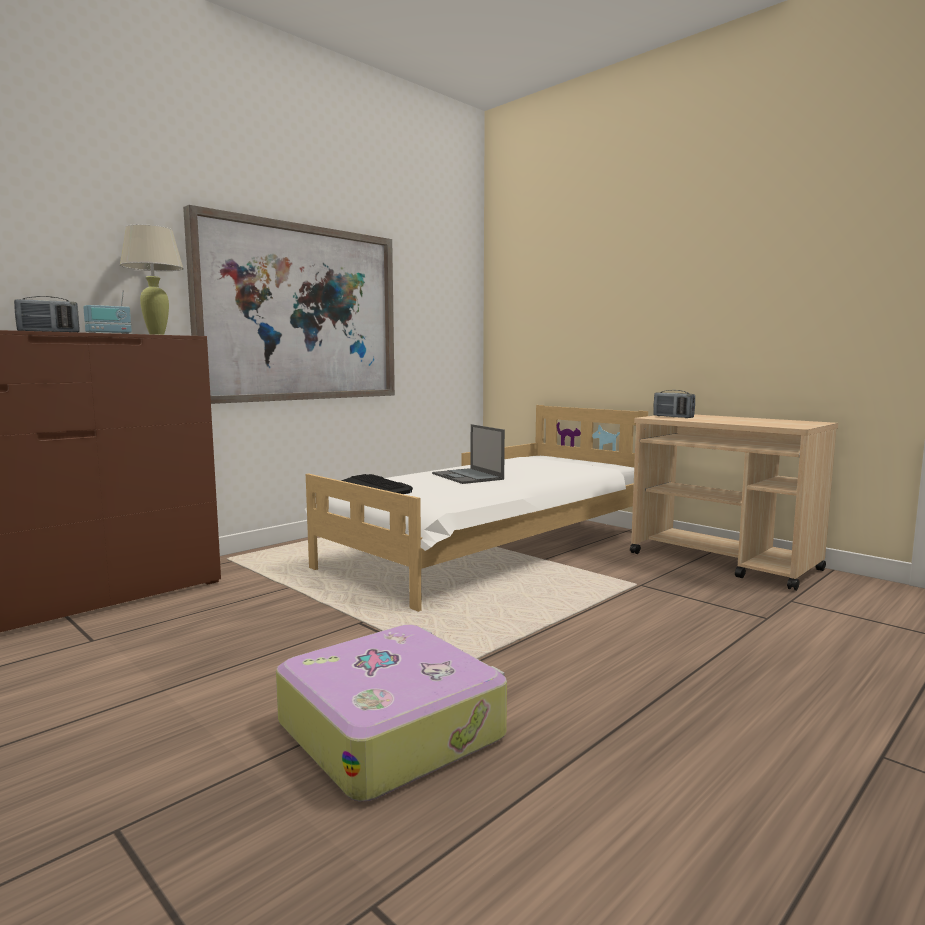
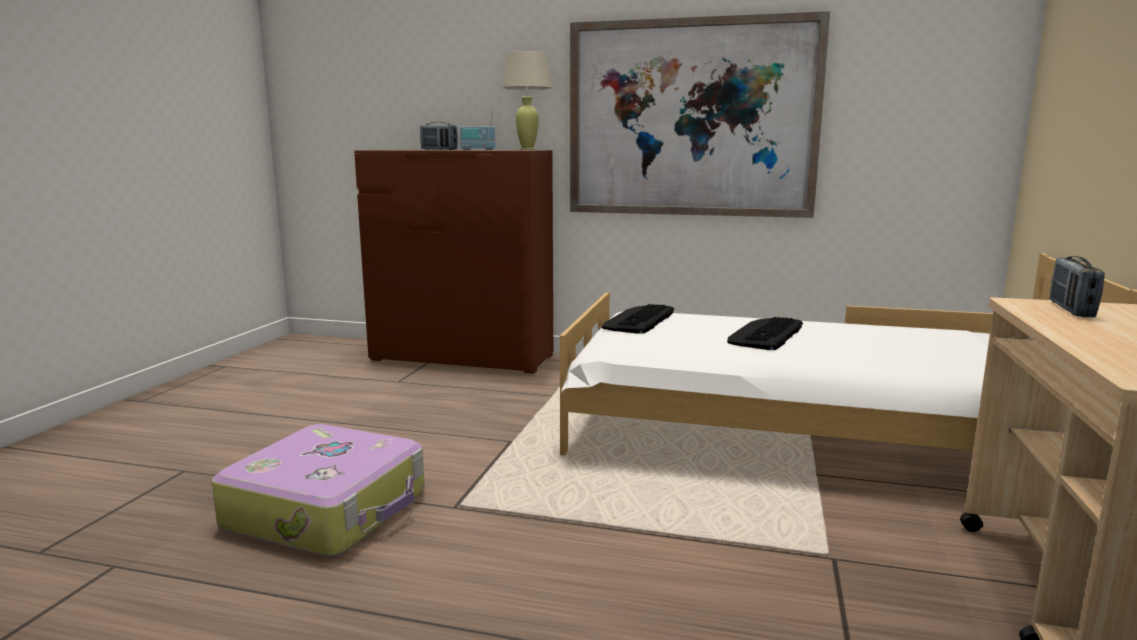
camera: 60 degrees right, 5 degrees up
(468, 477) = (765, 334): laptop -> keyboard

